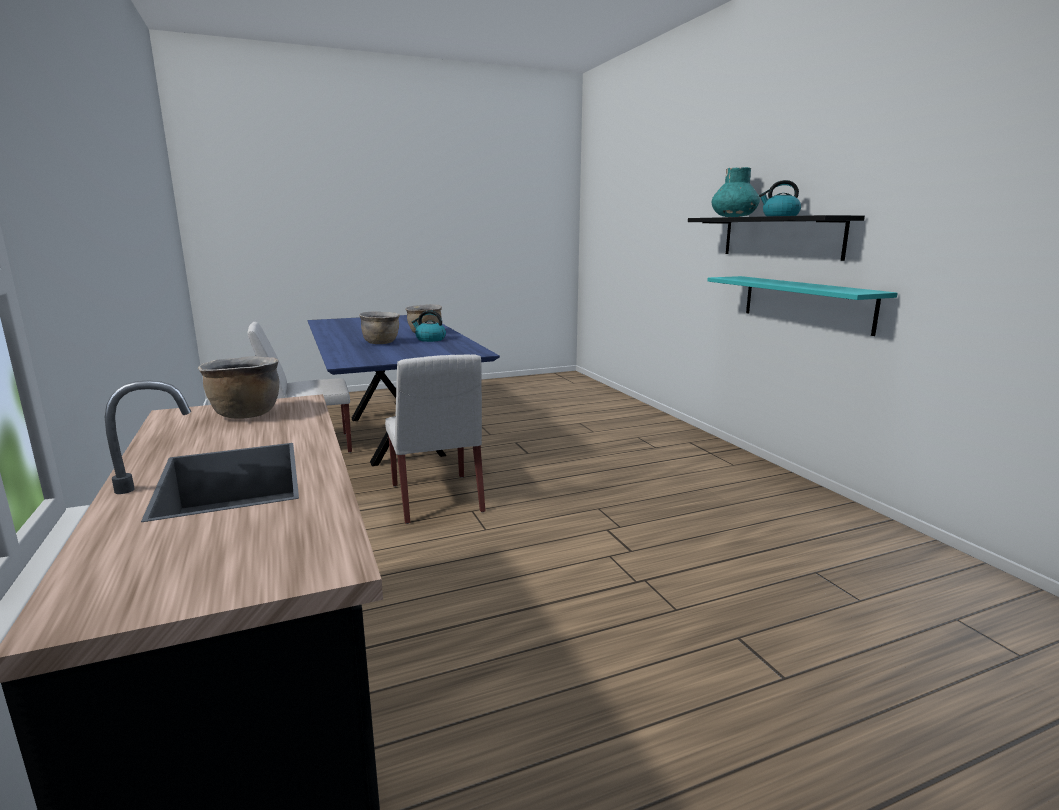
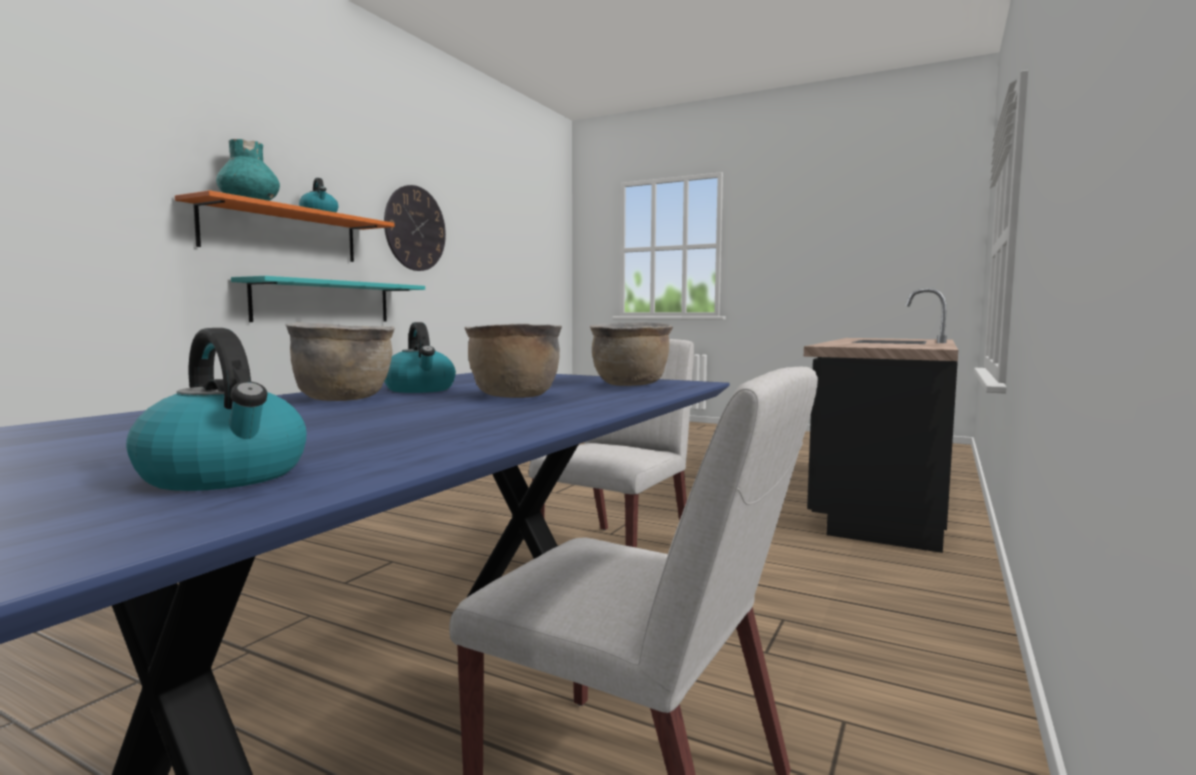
camera: 130 degrees left, 10 degrees down
(245, 414) = (875, 345): brown cooking pot -> brown cooking pot (630, 385)
(340, 325) = (226, 475): none -> kettle
(780, 237) = (282, 233): black shelf -> orange shelf
(956, 205) = (415, 228): none -> wall clock

